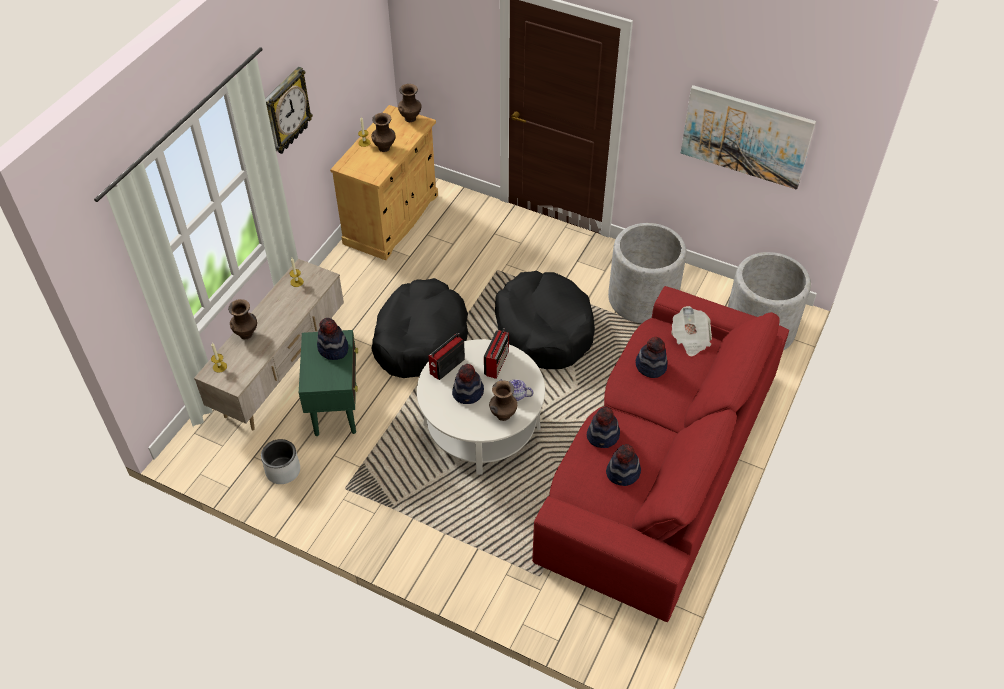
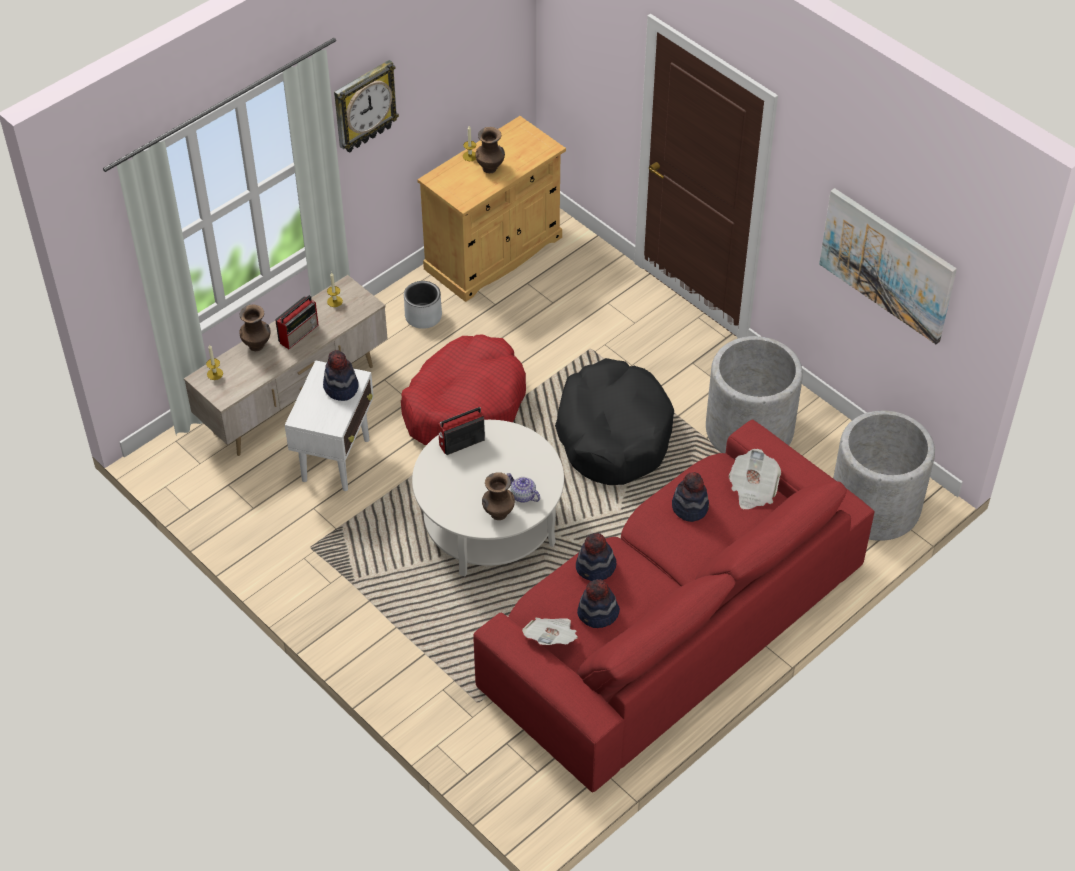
camera: 20 degrees right, 0 degrees up
(283, 471) = (252, 509): grey planter -> grey planter (423, 316)
(336, 410) = (336, 459): green side table -> white side table
(410, 118) = (537, 139): brown vase -> none
(420, 338) = (464, 404): black dog bed -> red dog bed
(468, 393) = (471, 478): hat -> none
(497, 362) = (519, 454): radio -> radio (299, 333)
(597, 505) = (551, 639): none -> newspaper

